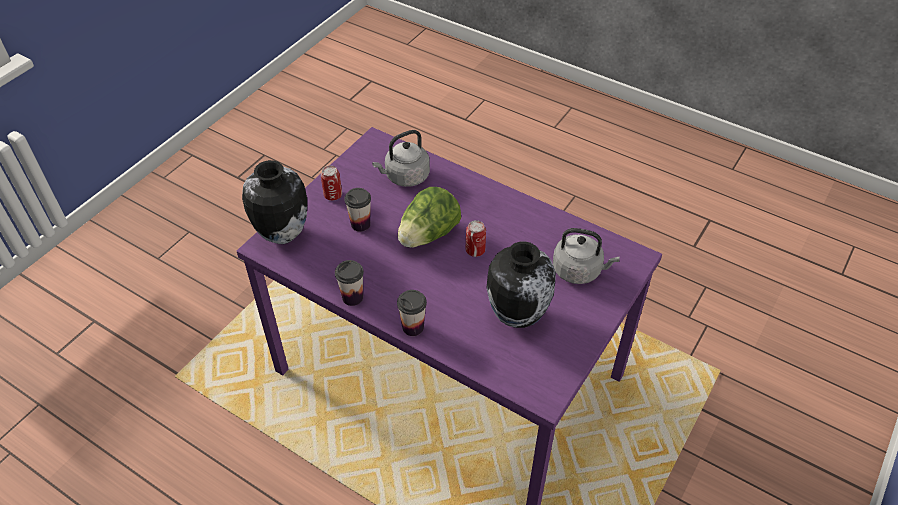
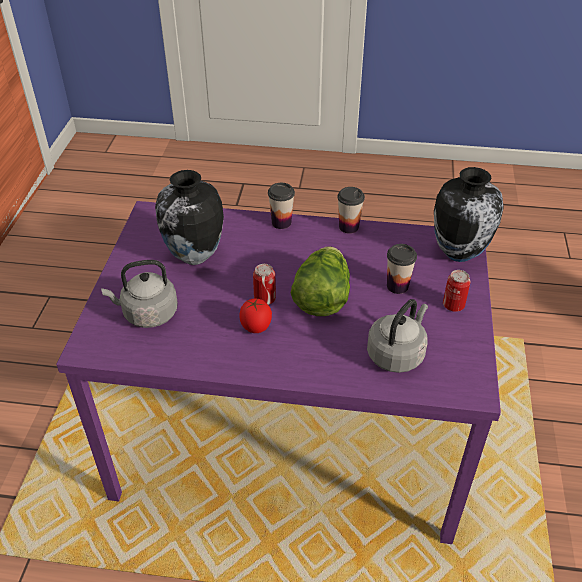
camera: 155 degrees right, 5 degrees down
(495, 229) = (256, 328): none -> tomato

